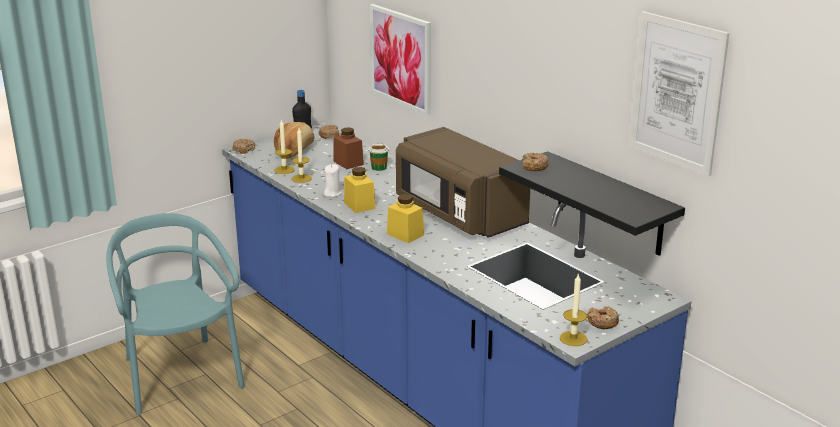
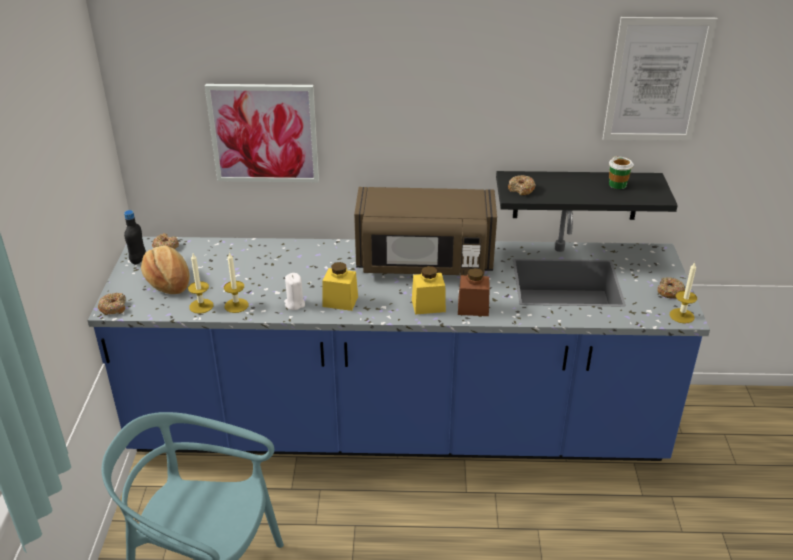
camera: 50 degrees left, 10 degrees up
(348, 163) = (243, 266): brown jar -> brown jar (473, 308)
(379, 168) = (278, 256): cup -> cup (617, 184)

